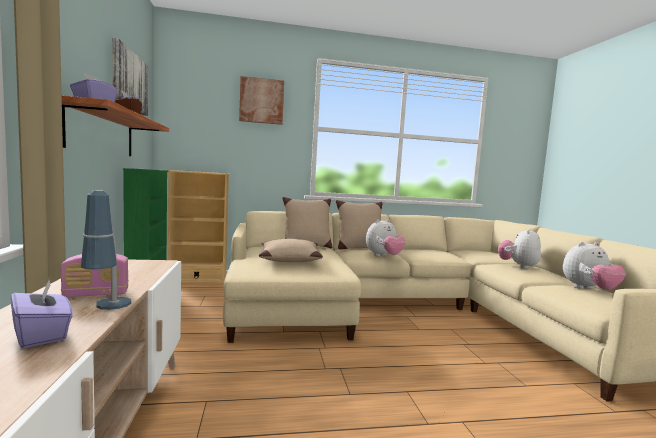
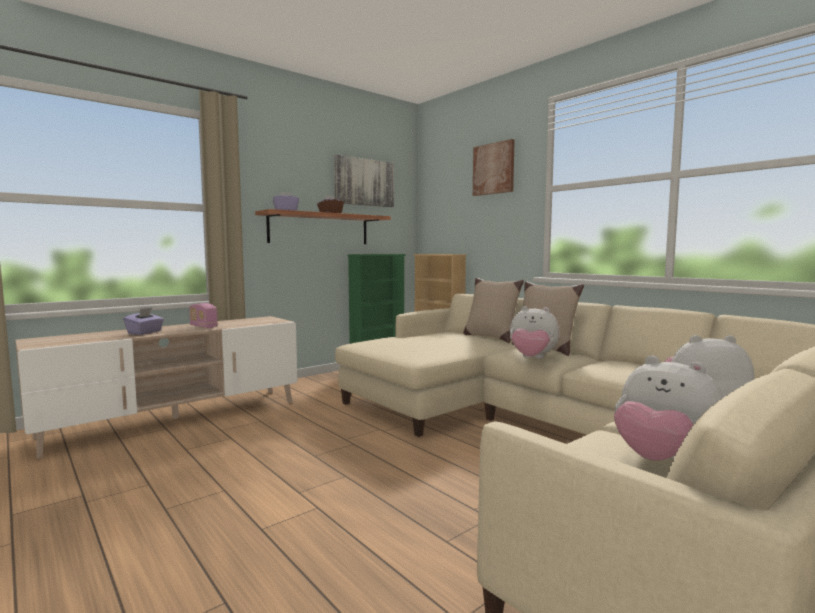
camera: 60 degrees right, 0 degrees up
(107, 312) = (178, 332): table lamp -> none
(289, 259) = (418, 341): beige pillow -> none

